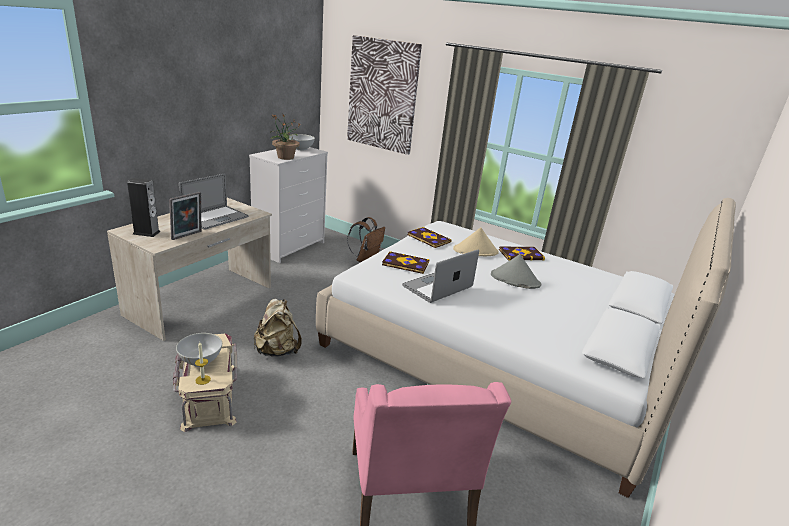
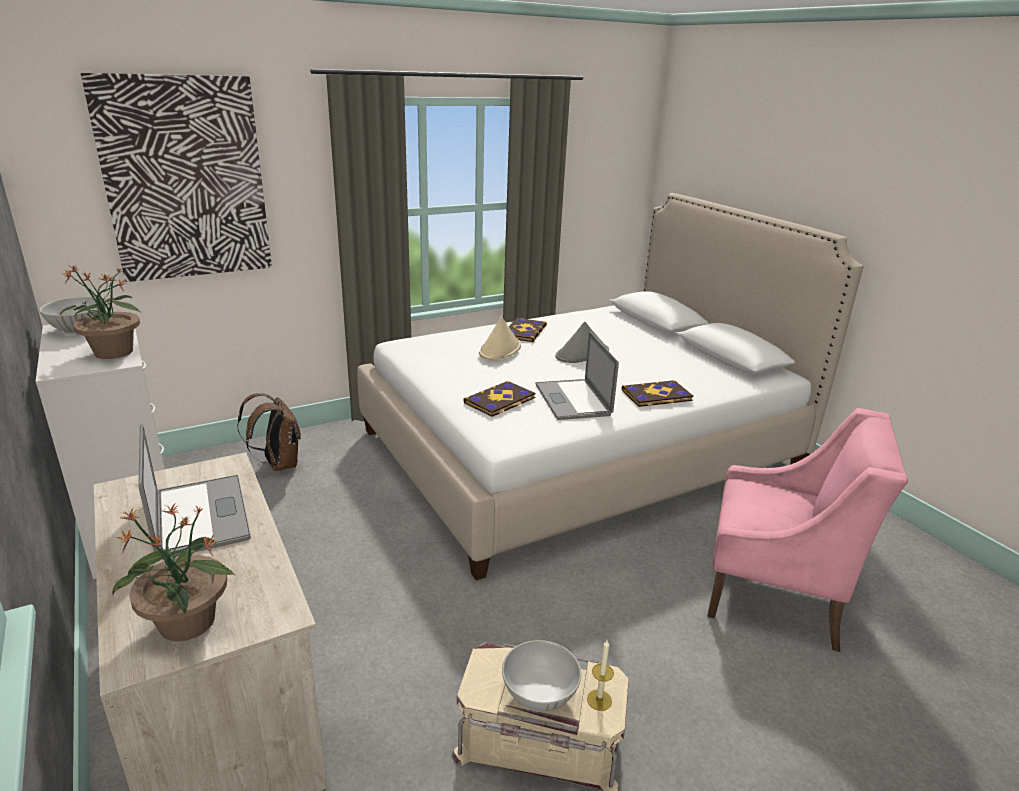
camera: 60 degrees left, 0 degrees up
(146, 233) = (187, 623): speaker -> potted plant
(187, 236) = (262, 565): picture frame -> none
(277, 351) = (462, 630): beige backpack -> none
(428, 239) = (440, 365): book -> book (657, 396)

